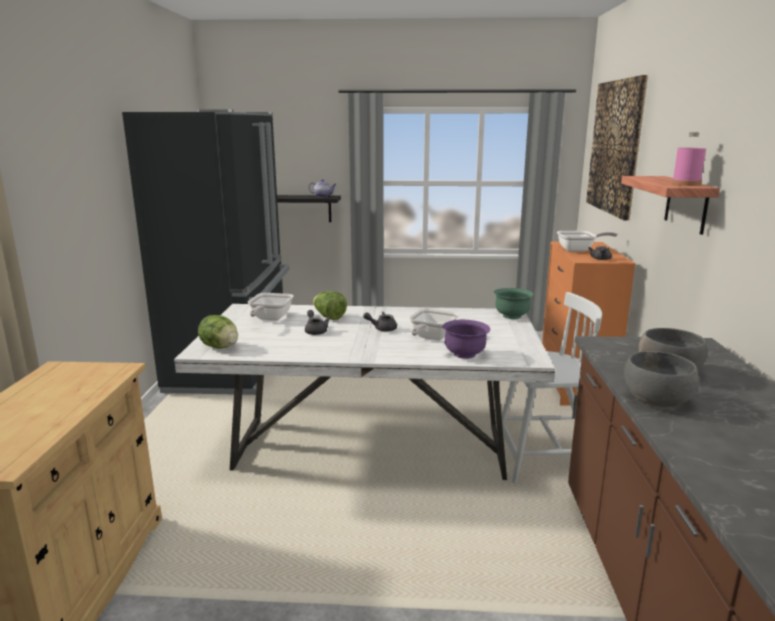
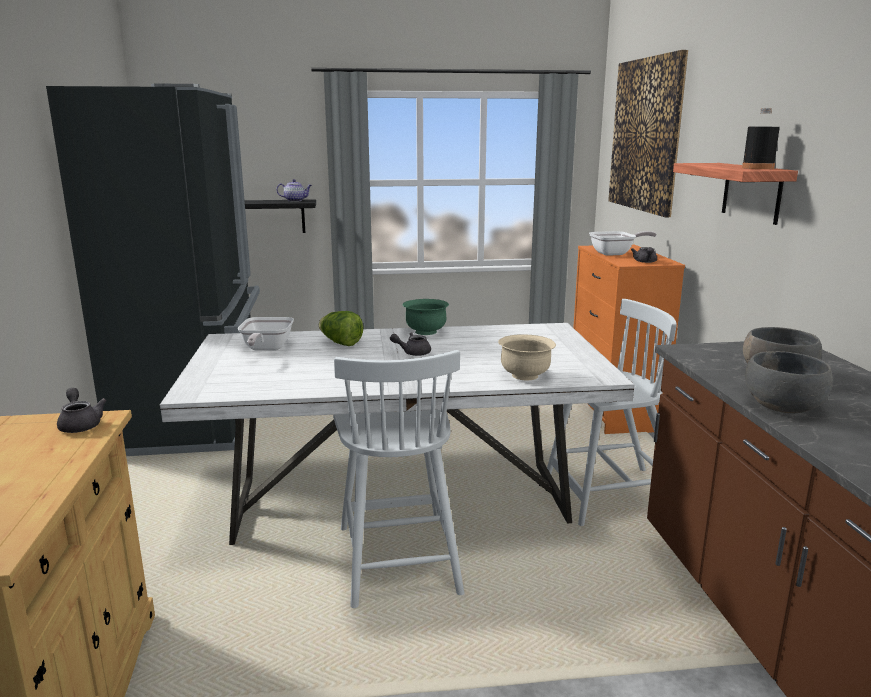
camera: 10 degrees left, 0 degrees up
(220, 347) = (216, 386): lettuce -> none
(315, 331) = (331, 360): grey teapot -> grey teapot (80, 424)
(355, 493) = (398, 557): none -> white chair
(431, 338) = (476, 360): frying pan -> none
(464, 354) = (525, 376): purple bowl -> beige bowl
(512, 316) = (558, 331): green bowl -> green bowl (426, 332)
(686, 184) = (758, 168): pink bottle -> black bottle

